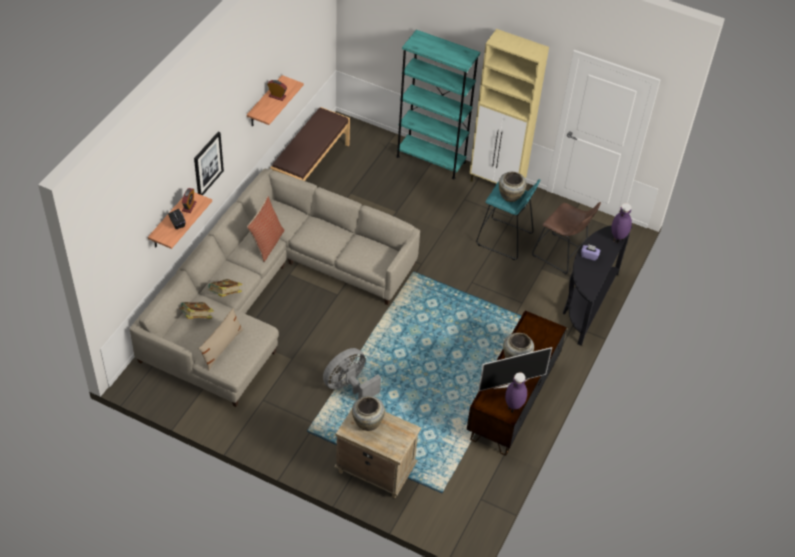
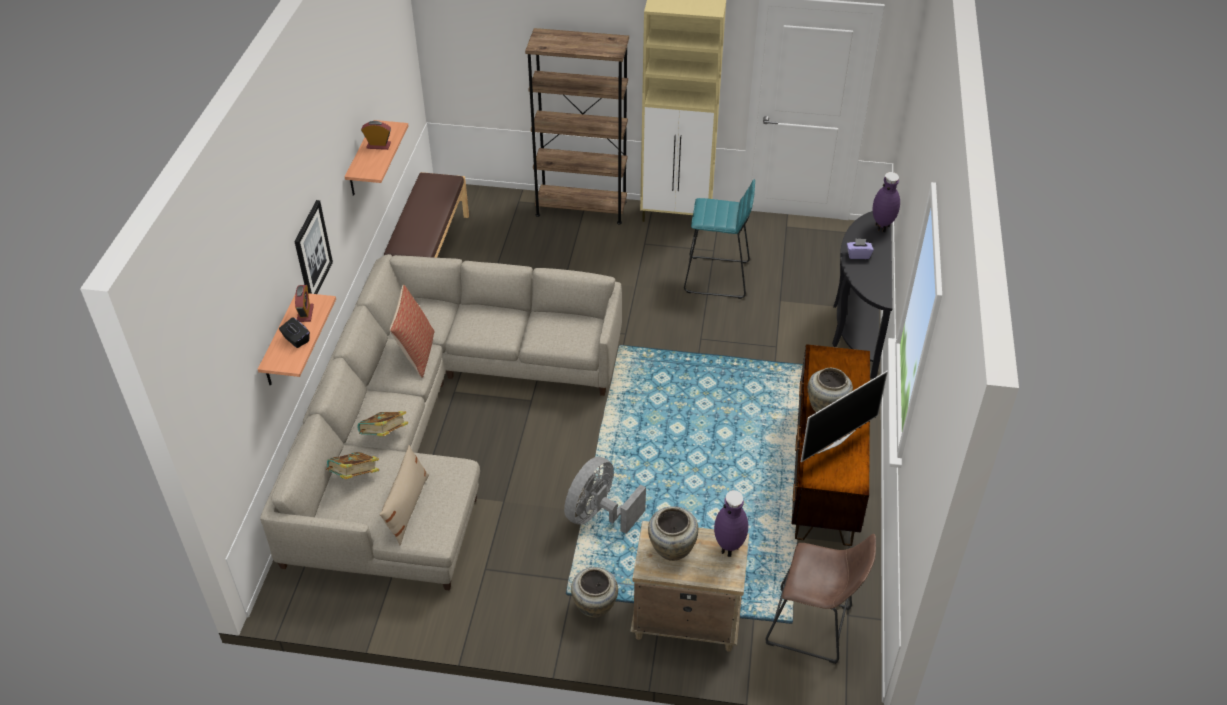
camera: 15 degrees left, 5 degrees down
(431, 159) = (581, 208): turquoise bookcase -> brown bookcase
(510, 197) = (720, 213): beige vase -> beige vase (594, 607)
(514, 407) = (856, 471): purple vase -> purple vase (729, 548)
(562, 255) = (797, 278): brown stool -> brown stool (814, 628)

